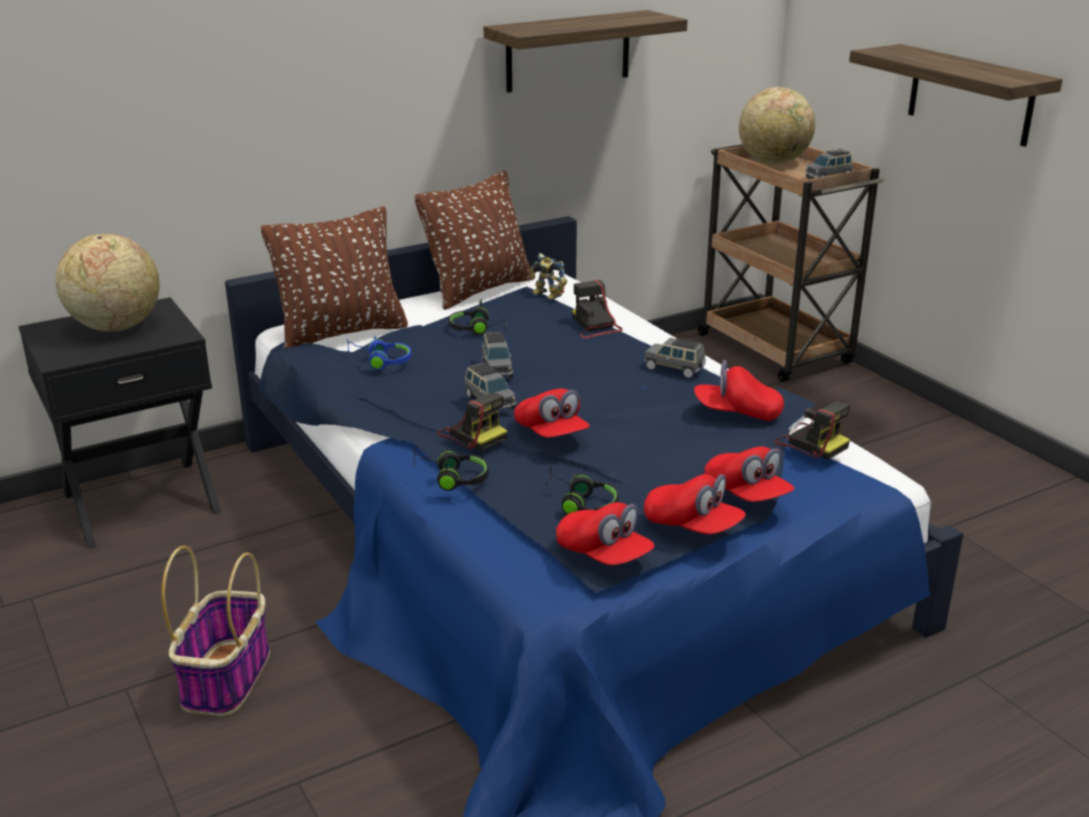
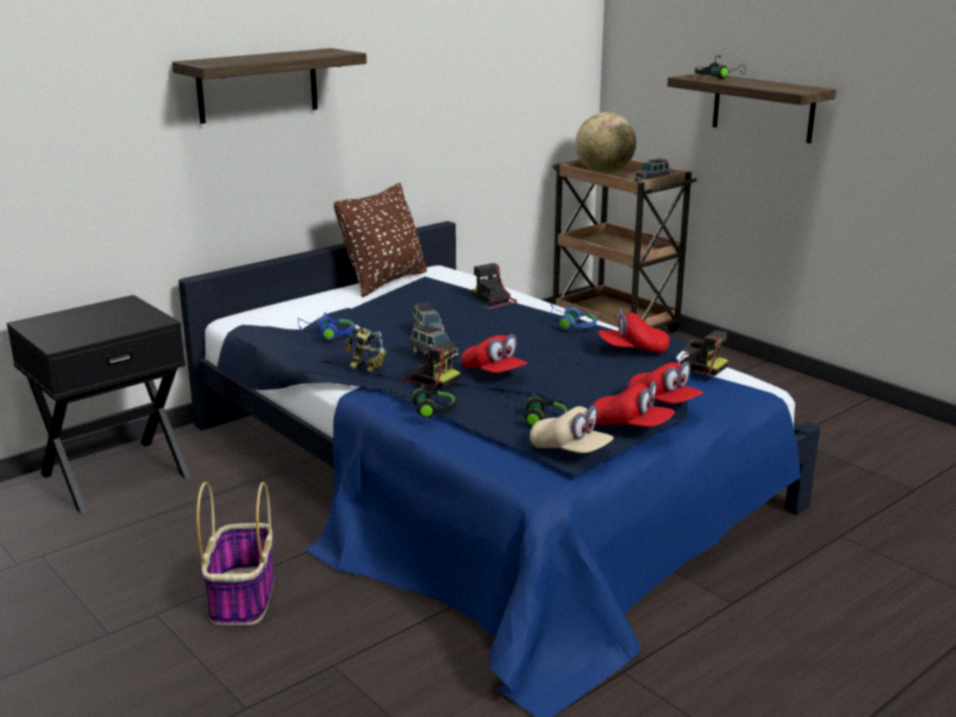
camera: 10 degrees left, 5 degrees down
(115, 327) = (96, 318): globe -> none
(341, 333) = (282, 318): brown pillow -> none
(478, 330) = (399, 308): black headphones -> black headphones (717, 77)
(546, 296) = (444, 282): toy robot -> toy robot (364, 368)
(568, 51) = (443, 85): shelf -> shelf (258, 85)
(604, 555) = (570, 450): red cap -> beige cap
(675, 369) = (571, 325): grey toy car -> blue headphones

